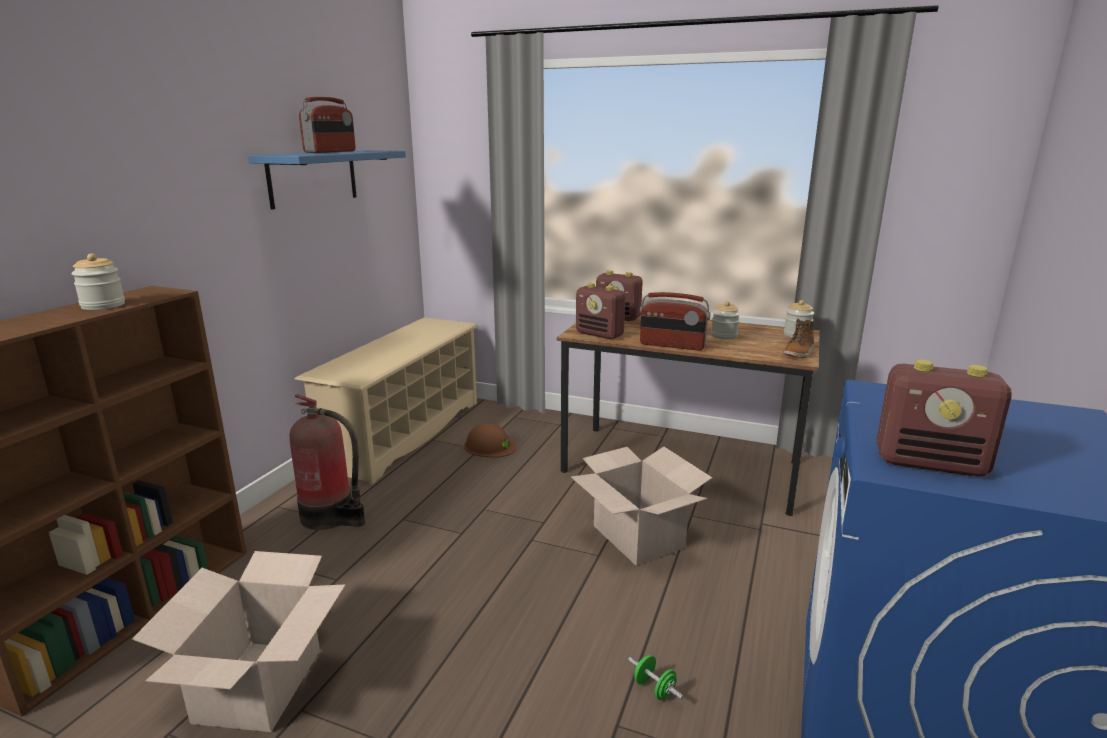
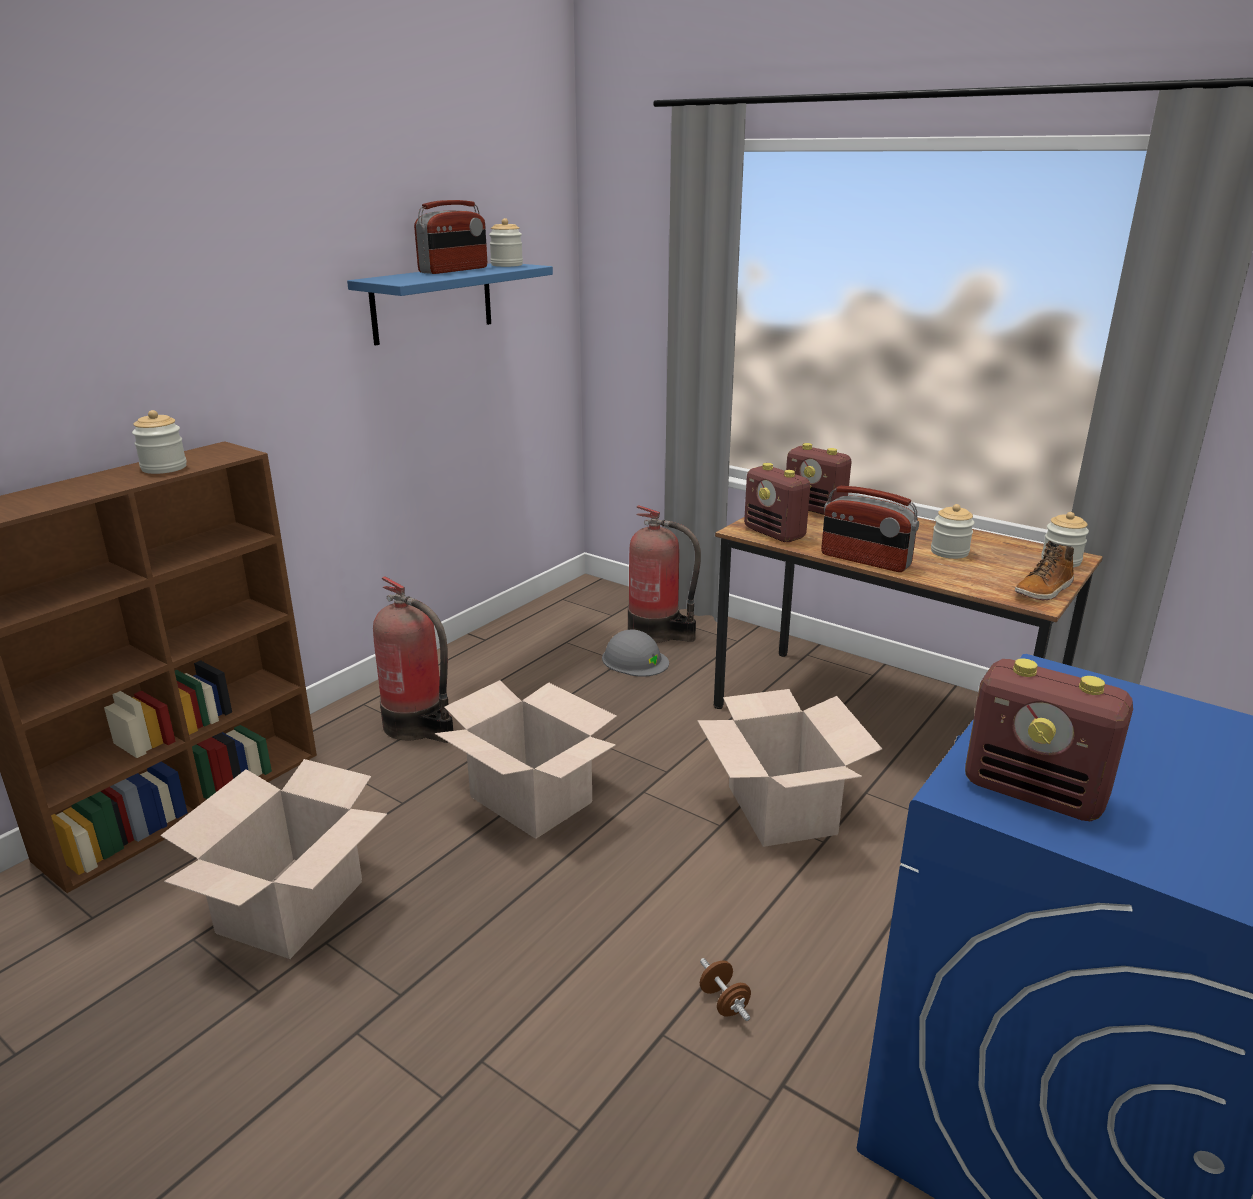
camera: 15 degrees right, 5 degrees up
(369, 150) = (507, 265): none -> jar
(404, 433) = (535, 629): beige shoe rack -> none
(444, 560) = (530, 800): none -> cardboard box
(489, 446) = (635, 660): brown hard hat -> grey hard hat
(499, 425) = (657, 632): none -> fire extinguisher
(654, 689) = (724, 1002): green dumbbell -> brown dumbbell

